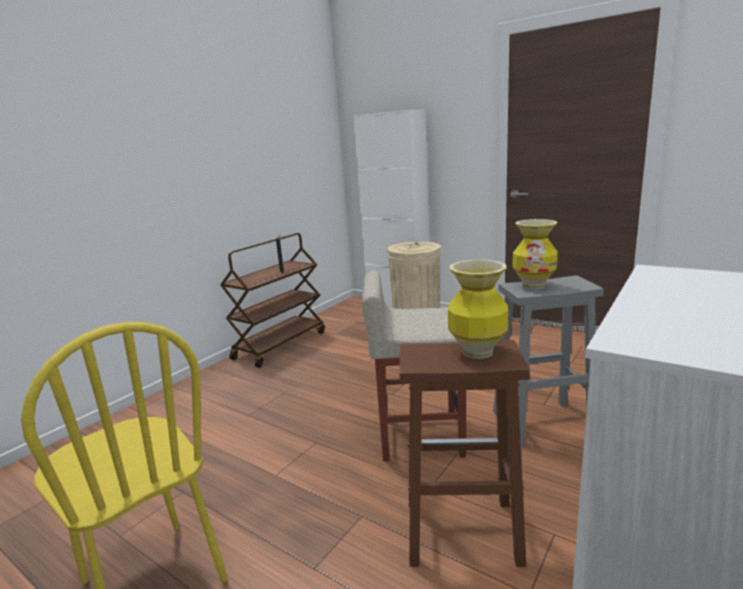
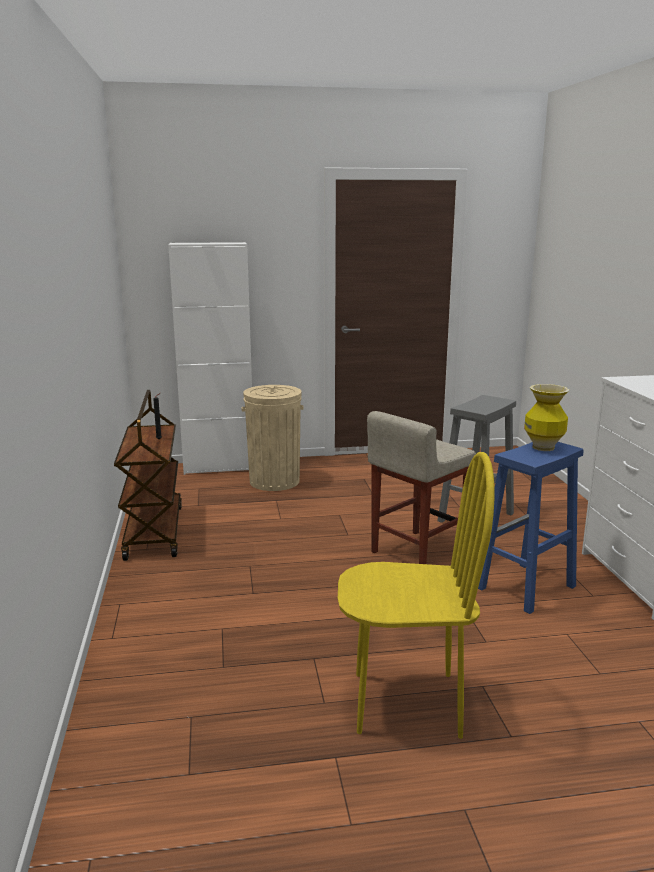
camera: 45 degrees left, 0 degrees up
(459, 532) = (525, 588): brown stool -> blue stool
(534, 285) = (475, 405): vase -> none

